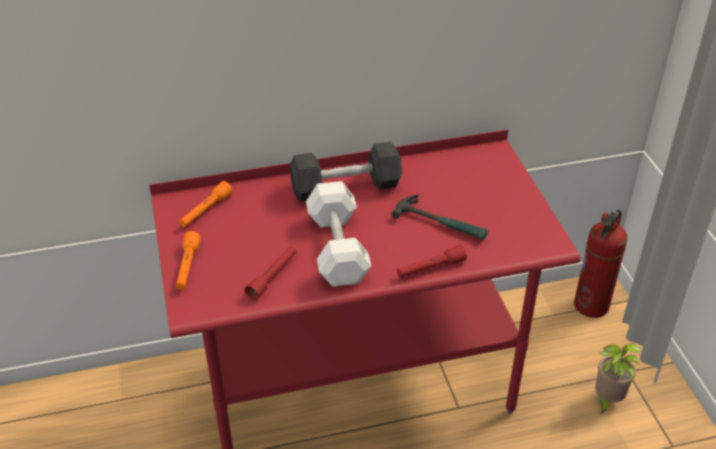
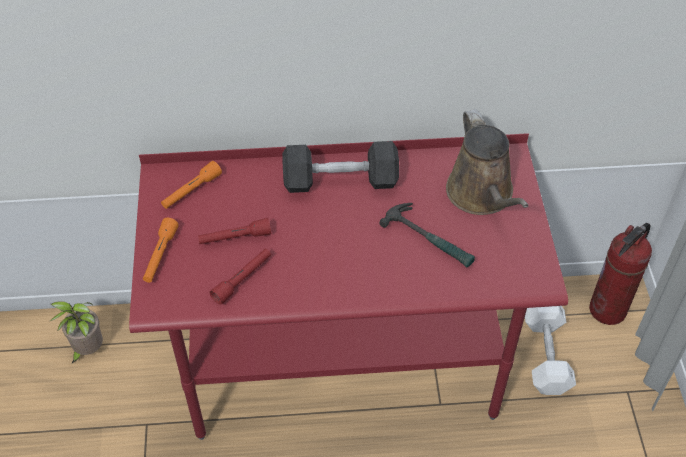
camera: 10 degrees right, 10 degrees up
(337, 248) = (315, 255): white dumbbell -> white dumbbell (546, 355)
(430, 269) = (405, 293): red flashlight -> red flashlight (235, 238)
(479, 183) = (482, 195): none -> brown watering can
(607, 400) = (597, 420): potted plant -> potted plant (87, 350)

